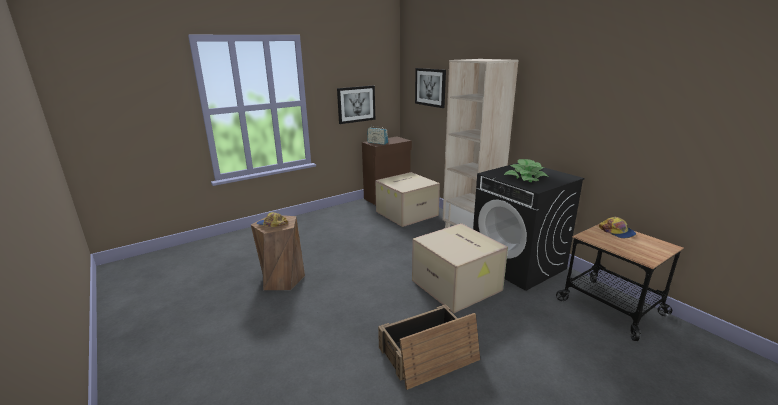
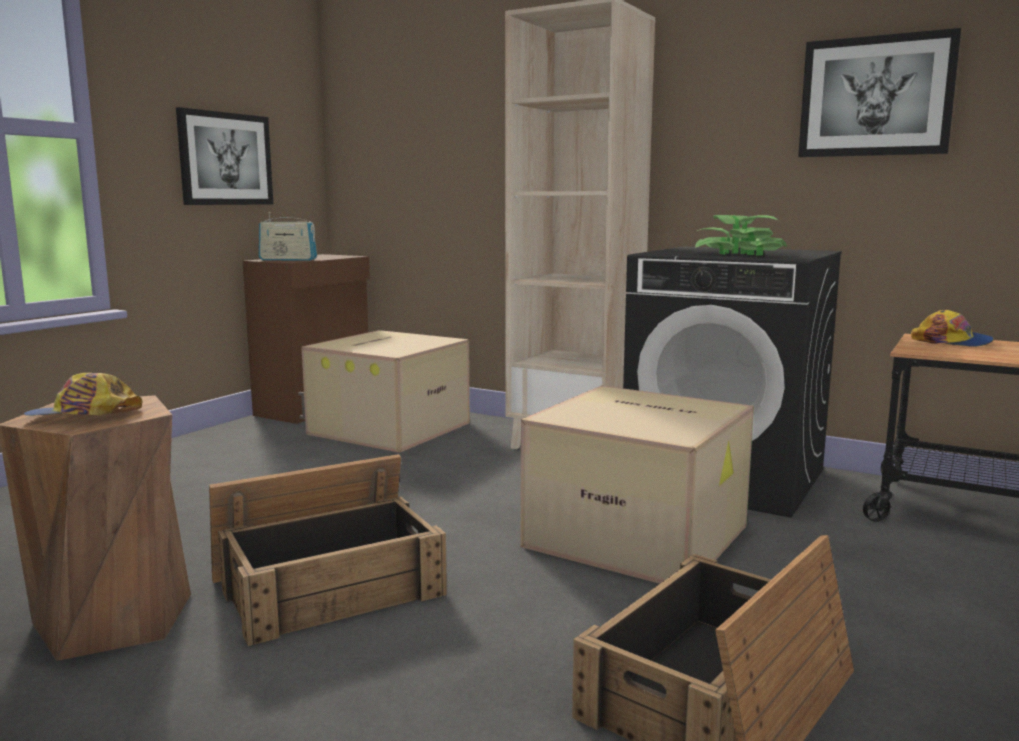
camera: 25 degrees left, 10 degrees down
(343, 282) = (329, 586): none -> crate
(430, 87) = (415, 119): picture -> picture (875, 96)

